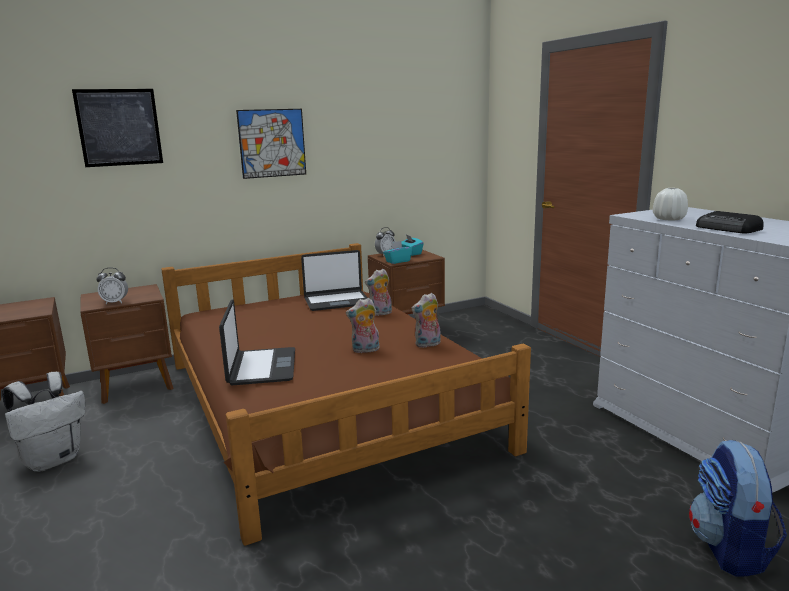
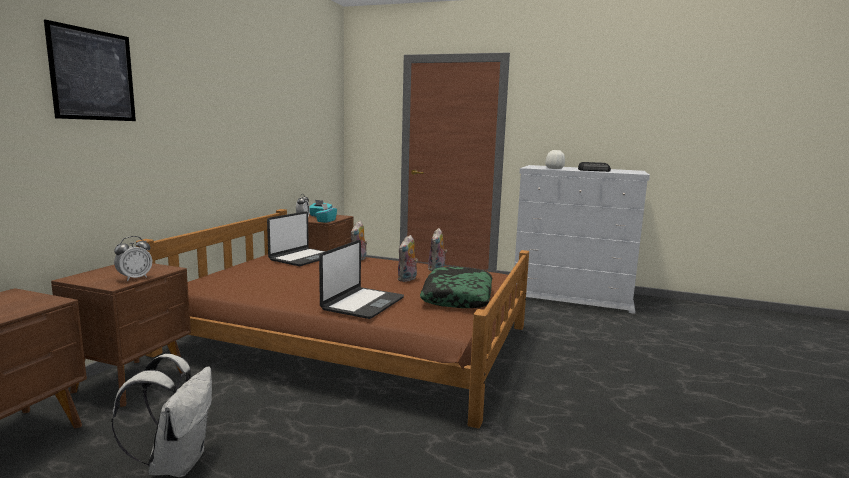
camera: 45 degrees left, 5 degrees down
(261, 367) = (362, 304): laptop -> laptop turned 75 degrees clockwise
(272, 143) = (222, 111): picture -> none
(358, 387) = (457, 297): none -> pillow
(730, 549) = (657, 334): backpack -> none

